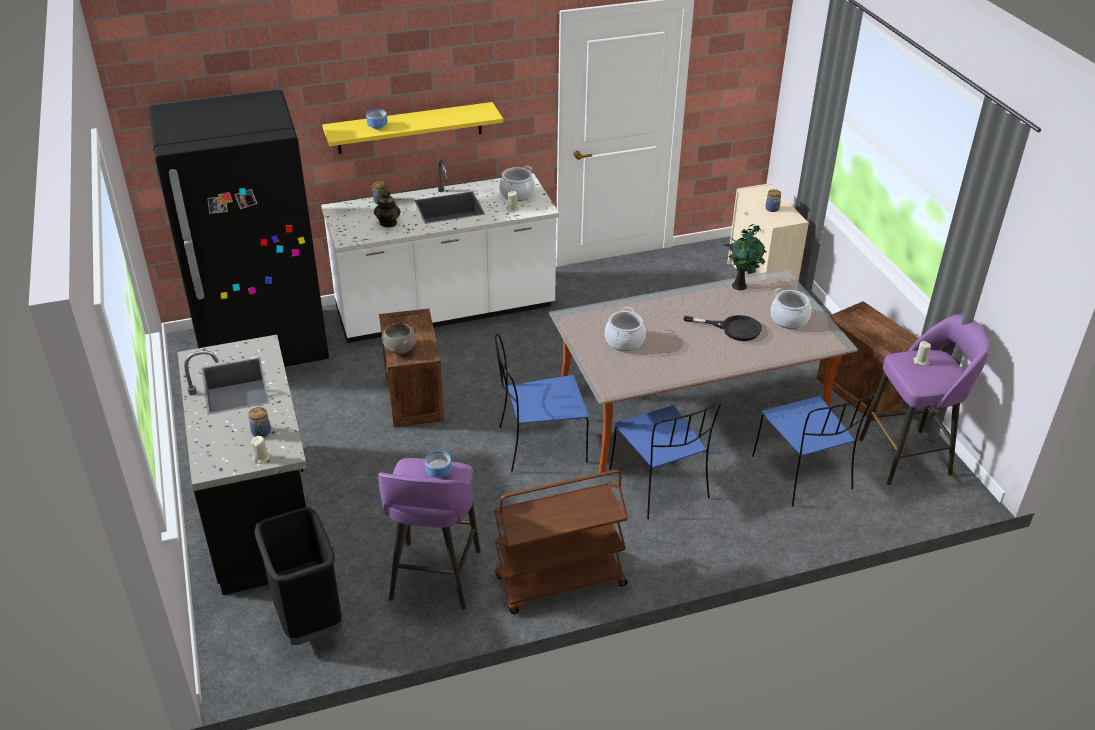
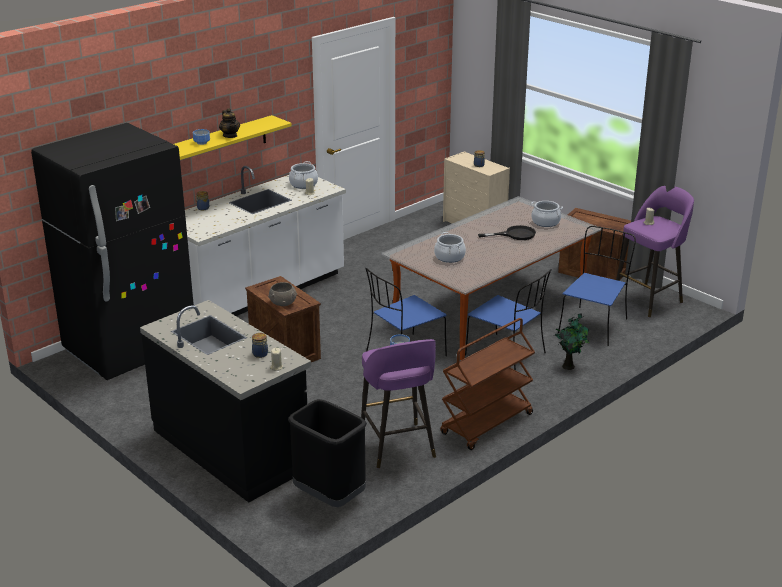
camera: 25 degrees left, 10 degrees down
(388, 223) = (223, 219): teapot -> teapot (230, 135)
(740, 286) = (497, 211): potted plant -> potted plant (569, 366)
(803, 474) = (593, 325): blue chair -> blue chair turned 105 degrees counterclockwise

